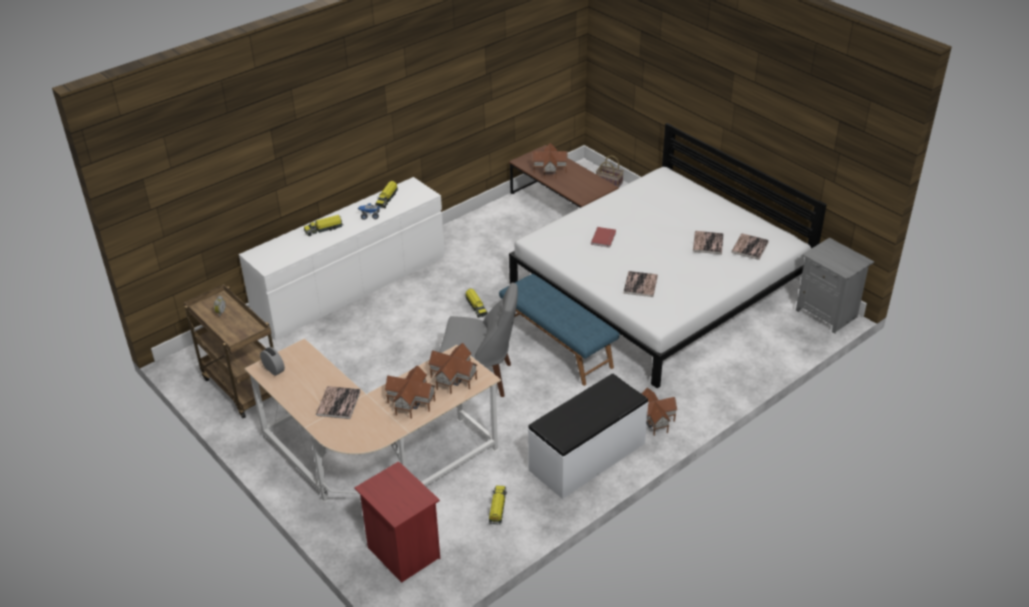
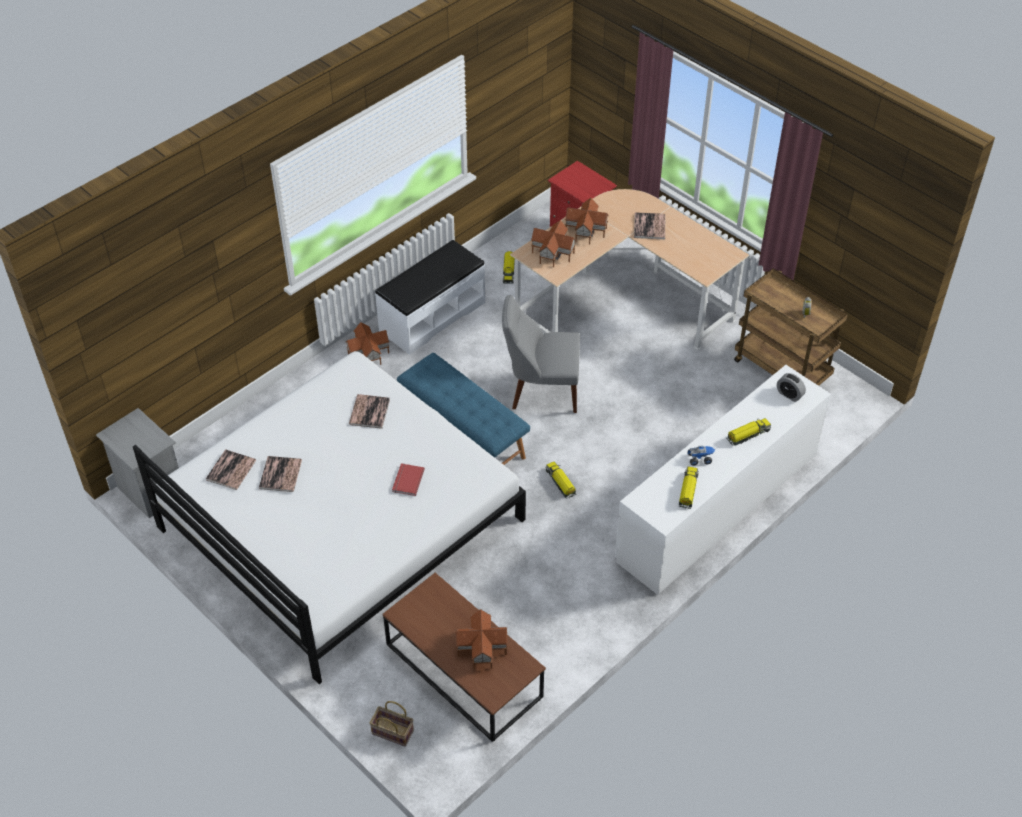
camera: 175 degrees right, 10 degrees up
(273, 369) = (721, 254): alarm clock -> alarm clock (789, 394)

